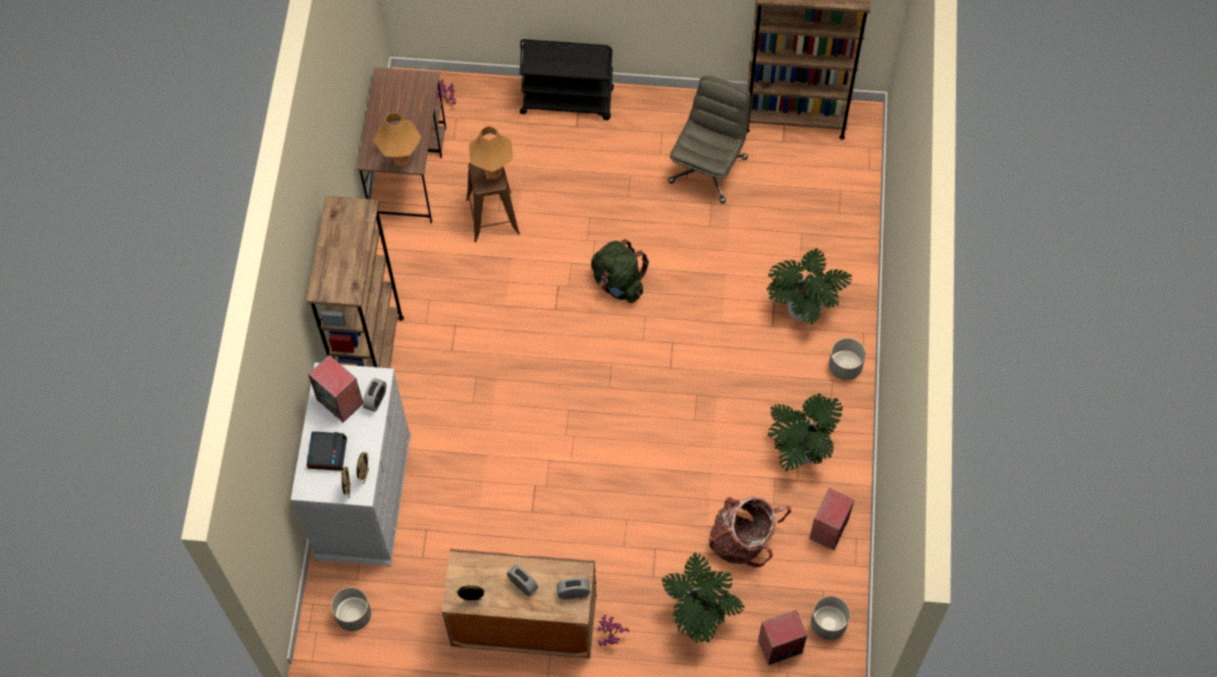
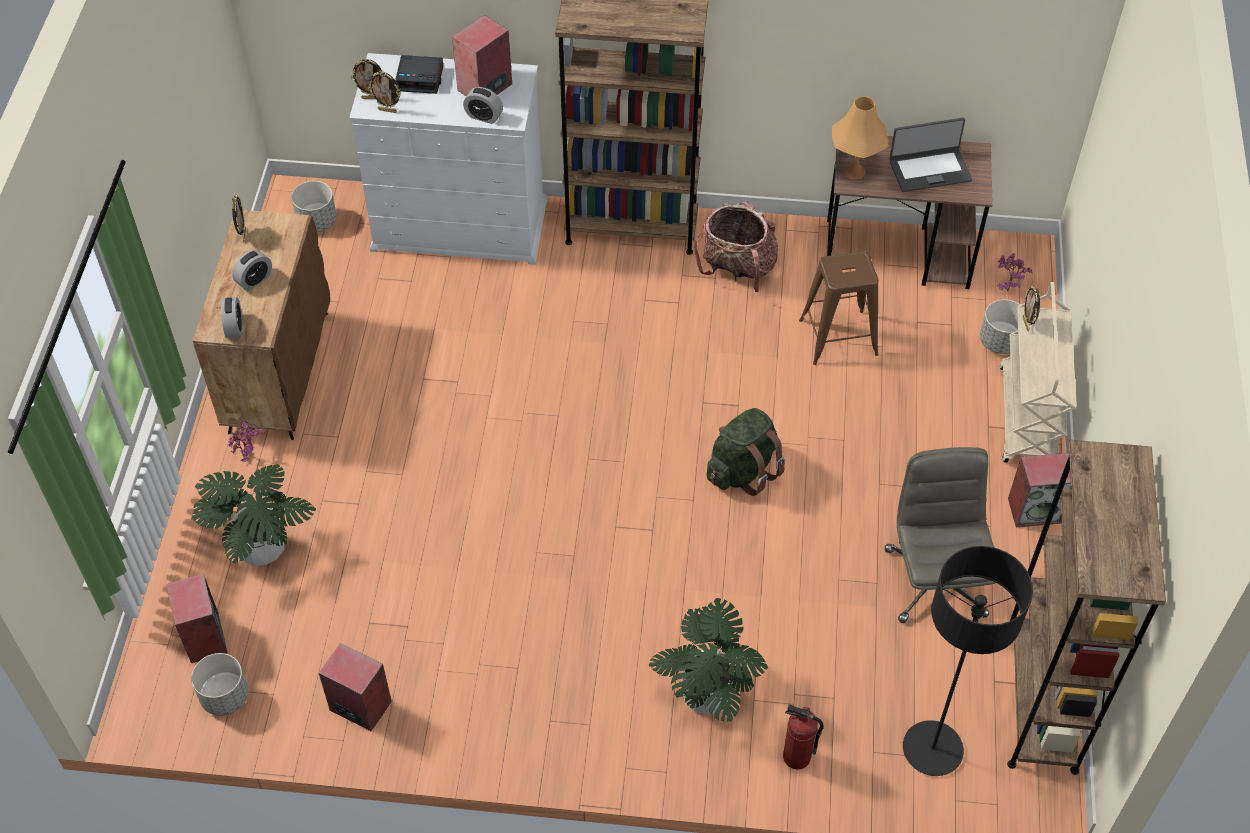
camera: 90 degrees right, 10 degrees down
(402, 109) = (929, 170): none -> laptop
(493, 172) = (854, 274): orange table lamp -> none
(538, 69) = (1026, 324): none -> picture frame
(568, 101) = (1028, 417): black cart -> beige cart
(648, 105) = (1034, 510): none -> speaker
(708, 169) = (934, 581): grey office chair -> grey office chair turned 120 degrees counterclockwise
(743, 540) = (357, 601): backpack -> backpack (737, 269)
(800, 449) = (483, 677): potted plant -> none
(835, 179) = (932, 749): none -> black floor lamp
(845, 367) = (610, 743): grey planter -> grey planter (999, 342)
(846, 256) = (796, 757): none -> fire extinguisher

